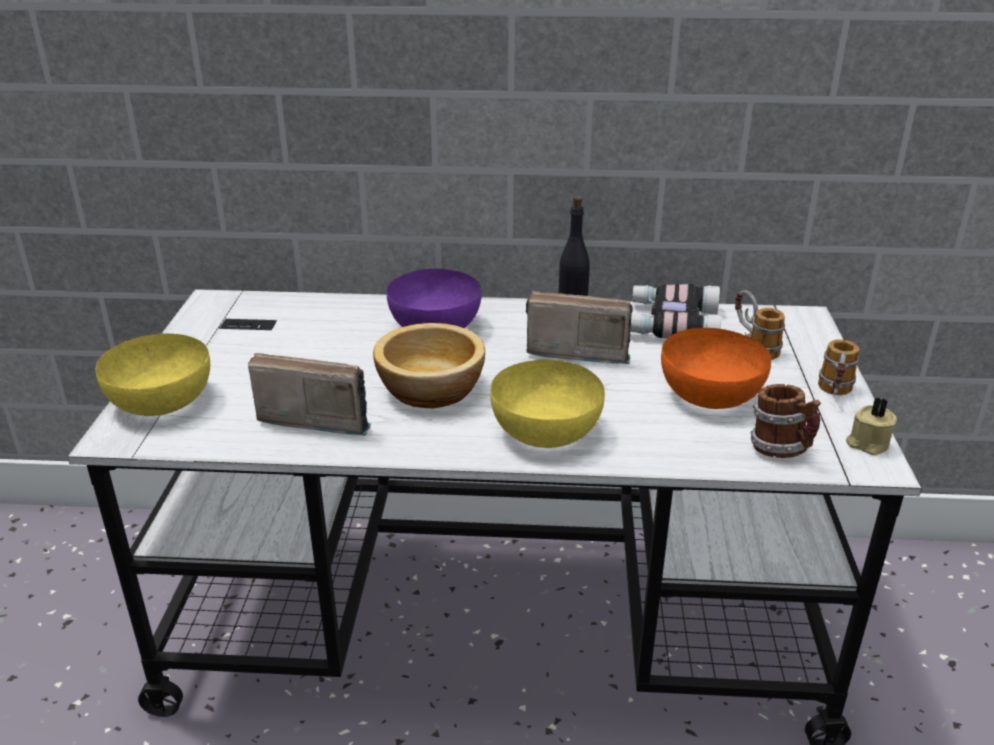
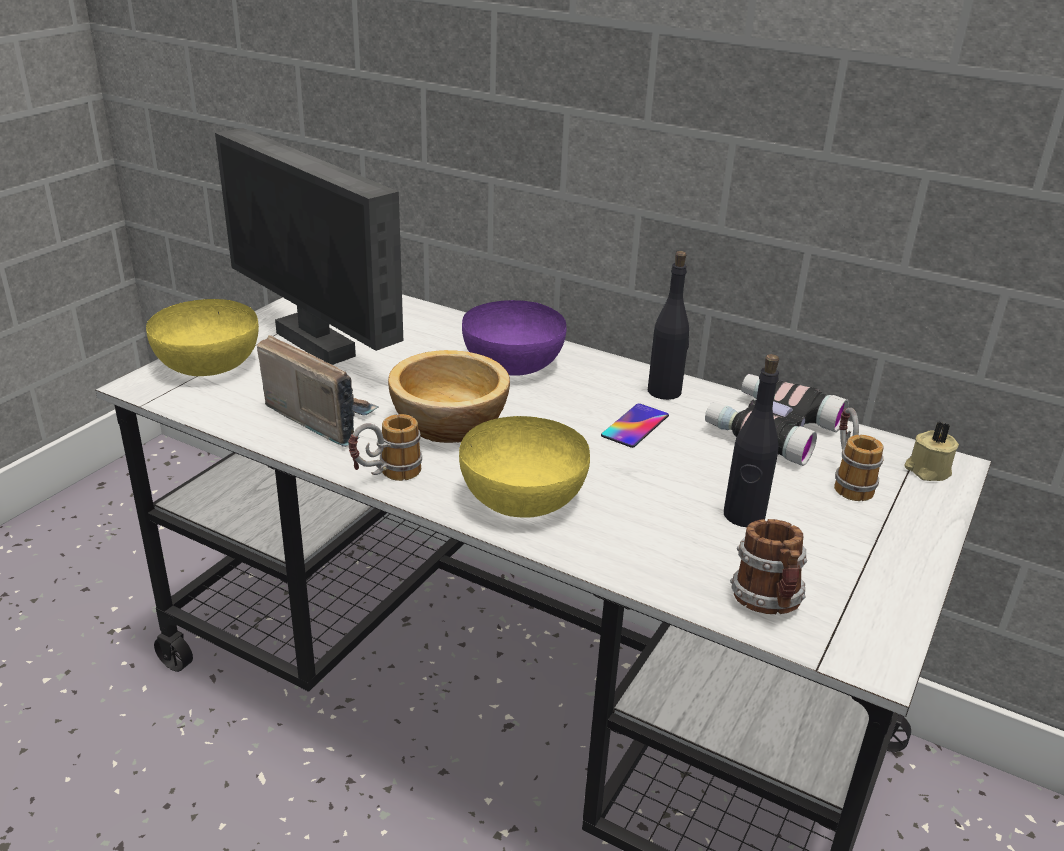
camera: 25 degrees right, 0 degrees up
(248, 354) = (318, 343): none -> monitor
(575, 350) = (635, 426): radio -> phone
(711, 394) = (743, 516): orange bowl -> black bottle
(834, 394) = (898, 563): mug -> mug (386, 477)
(867, 443) = (885, 632): beige candle -> beige candle (927, 470)

